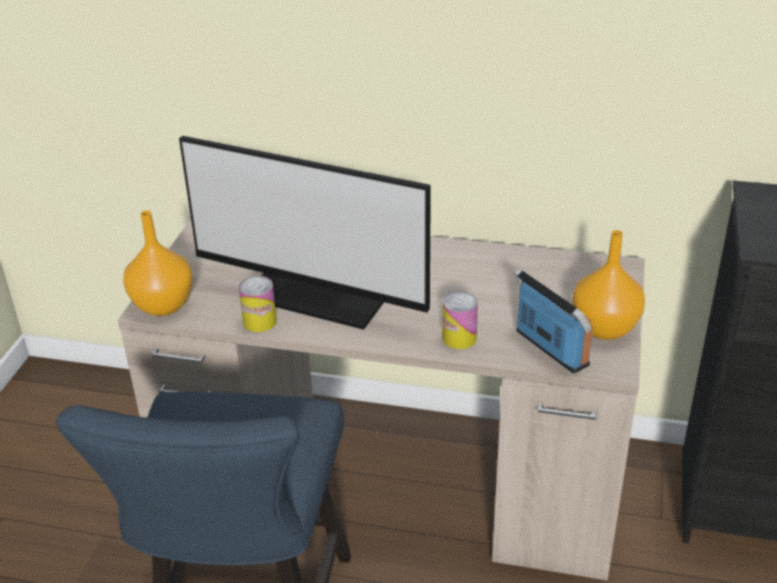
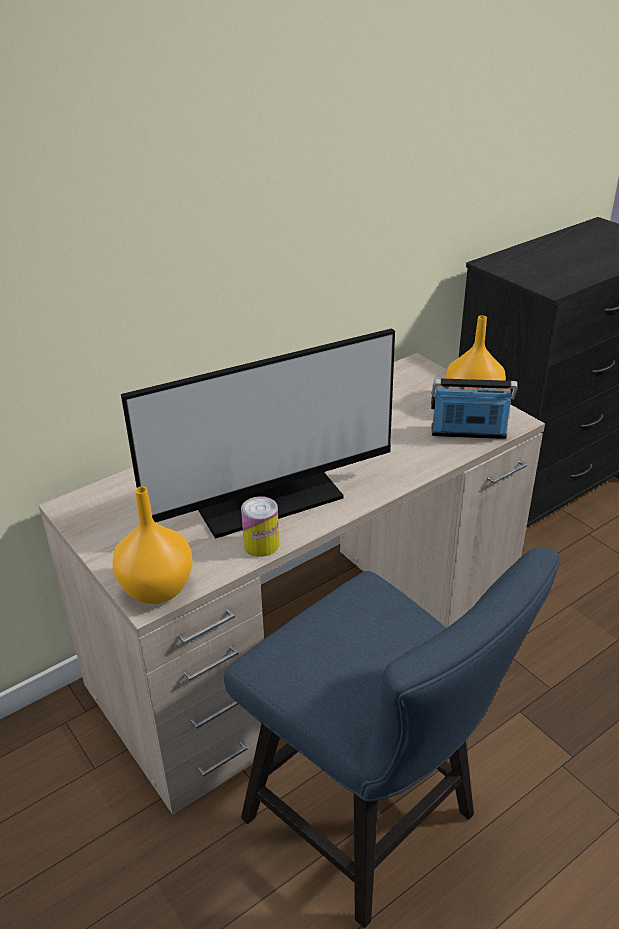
camera: 50 degrees left, 0 degrees up
(459, 338) = (410, 462): can -> none

